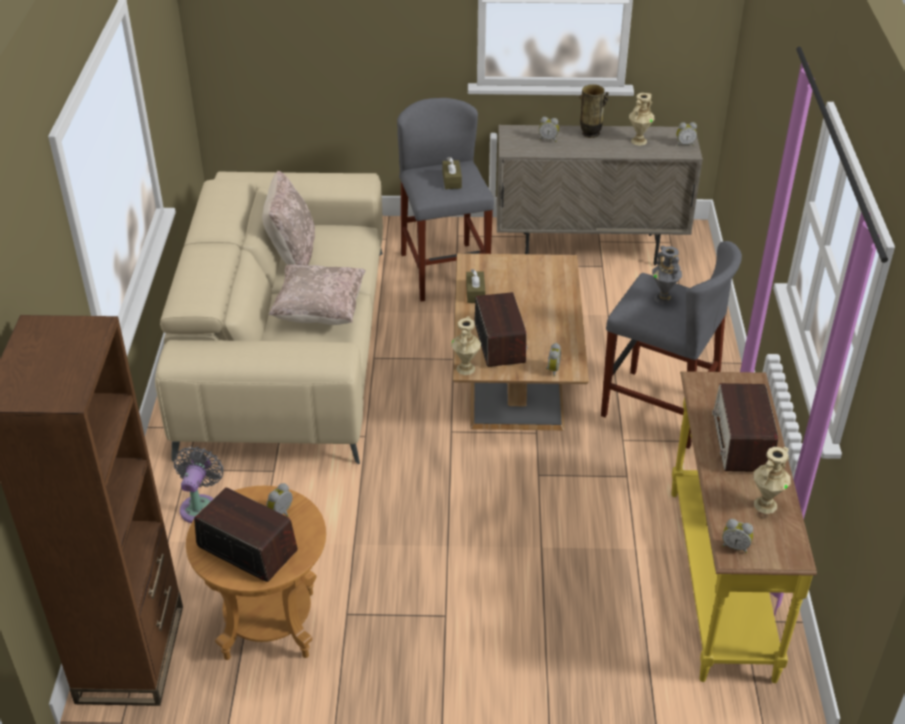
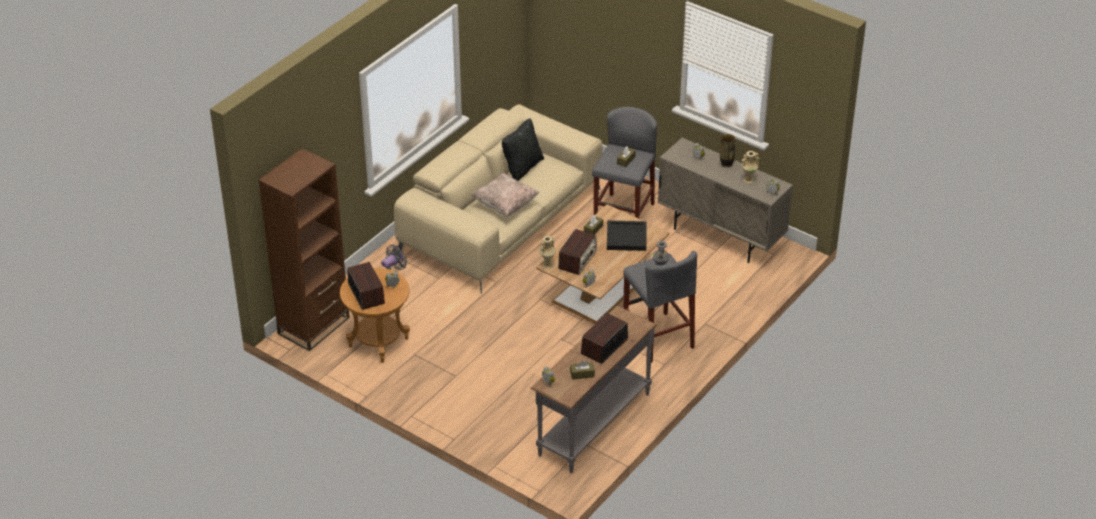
camera: 35 degrees right, 0 degrees up
(292, 253) = (522, 167): beige pillow -> black pillow
(530, 284) = (627, 237): none -> black tray
(717, 581) = (593, 424): yellow console table -> grey console table
(765, 504) = (582, 374): beige vase -> brown tissue box

